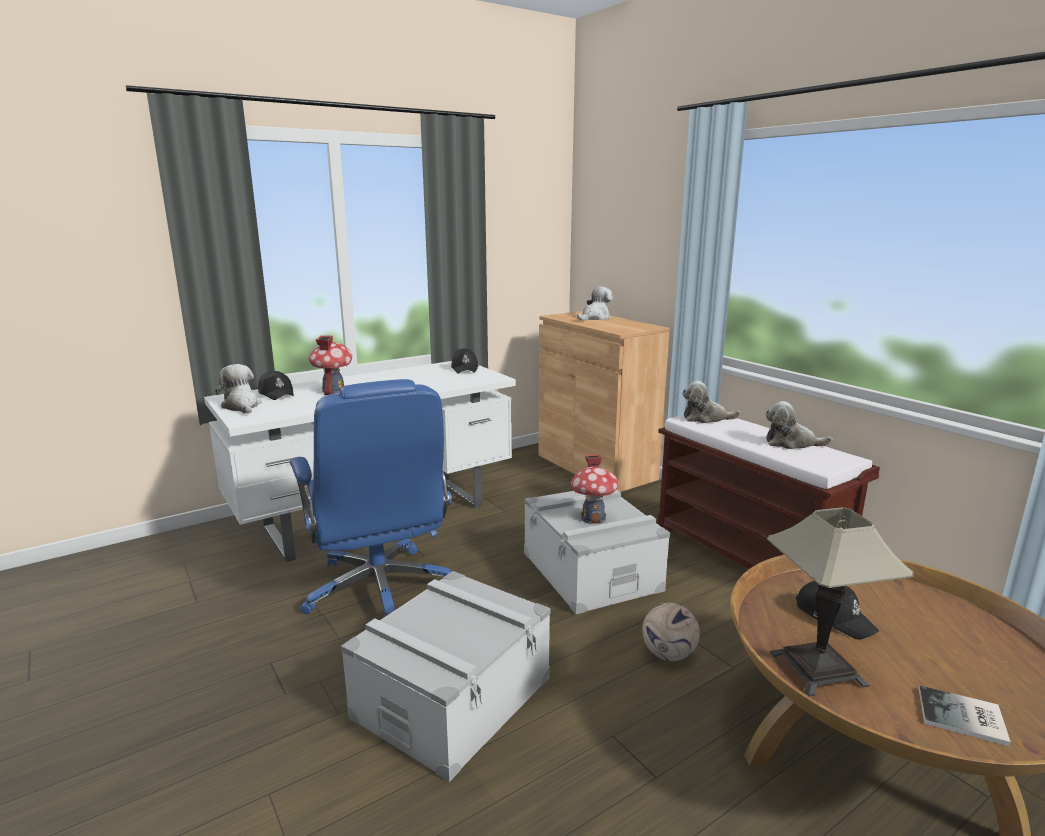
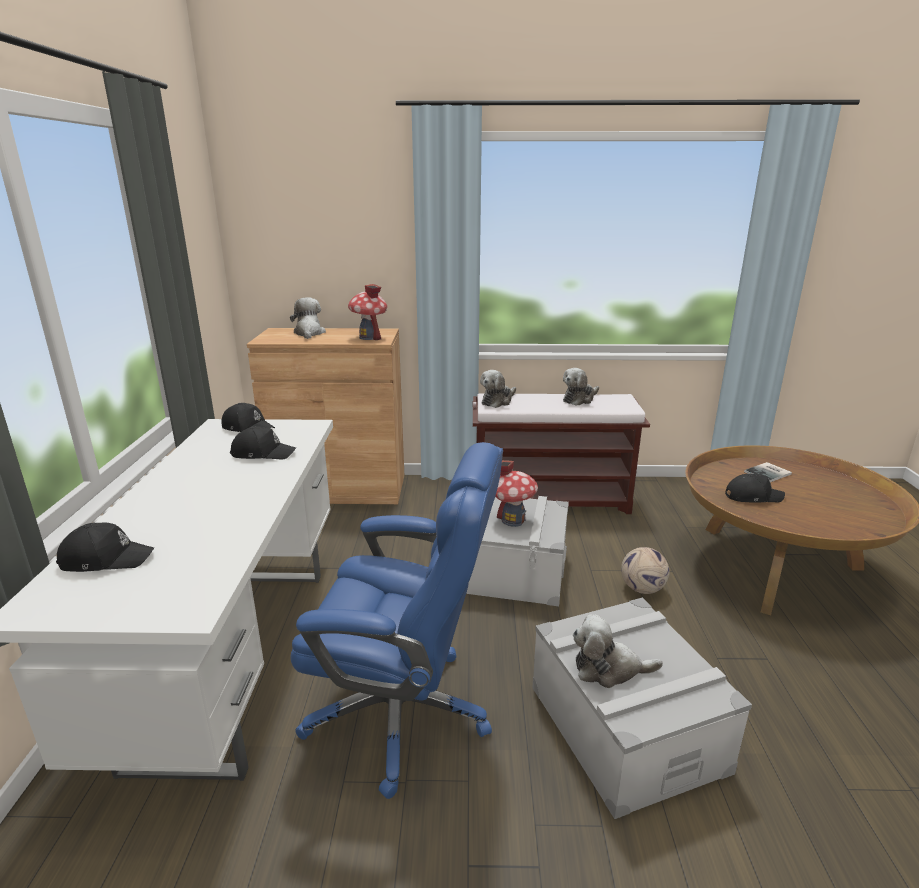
camera: 55 degrees left, 5 degrees up
(242, 406) = (115, 601): plush toy -> plush toy (609, 669)
(333, 390) = (178, 515): toy house -> toy house (369, 337)
(434, 381) = (263, 453): none -> black cap
(817, 669) = (808, 526): table lamp -> none
(964, 718) = (864, 511): book -> book (769, 473)

